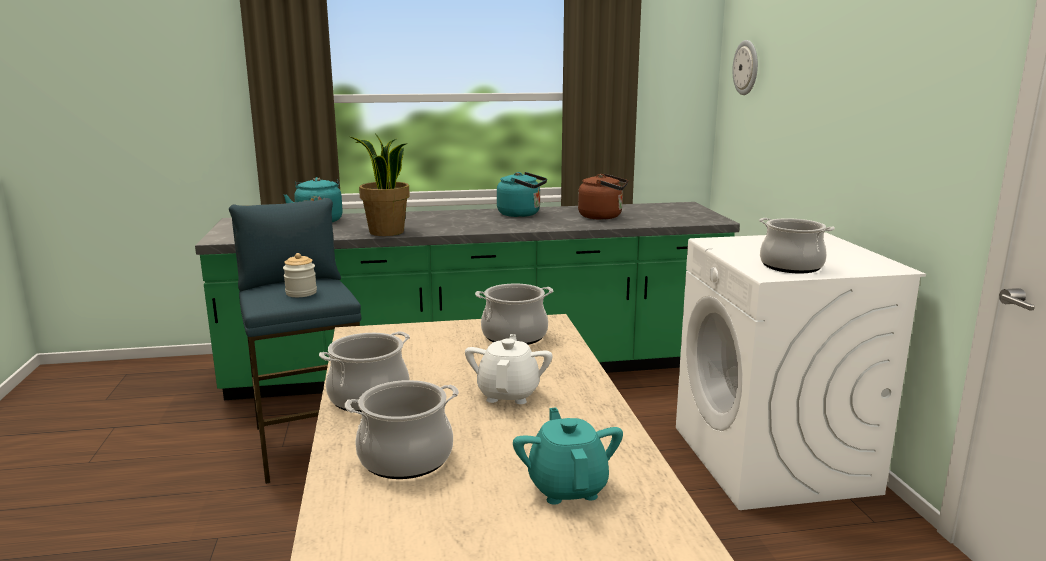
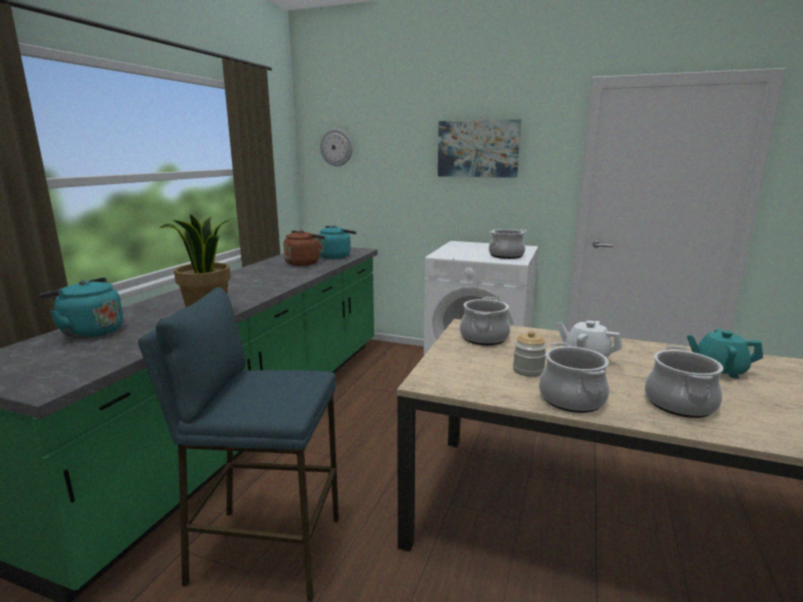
camera: 60 degrees left, 0 degrees up
(301, 293) = (282, 387): jar -> jar (528, 370)
(522, 214) = (250, 275): turquoise kettle -> turquoise kettle (336, 256)
(876, 76) = (478, 149): none -> picture

